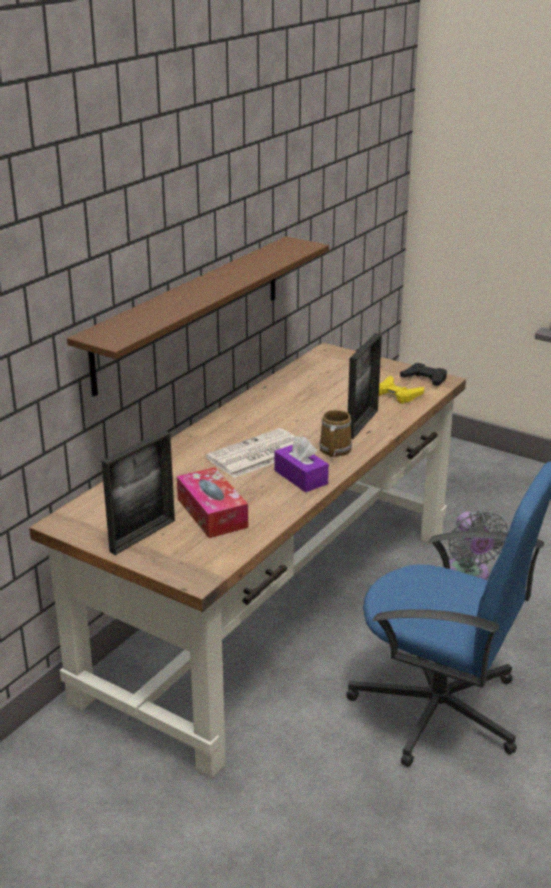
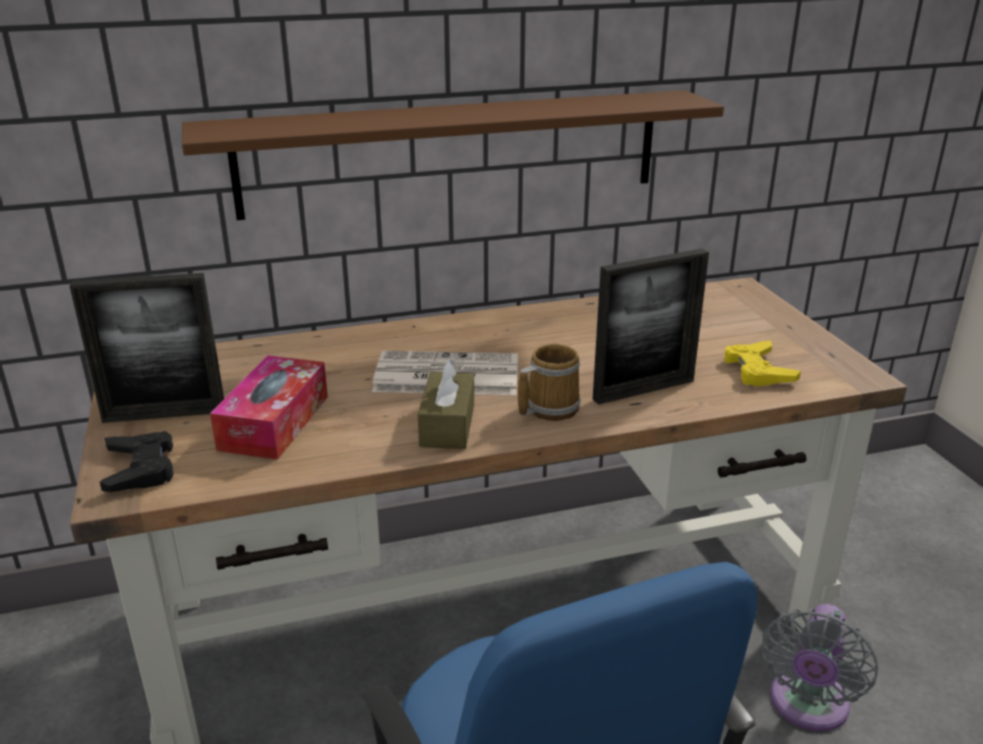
camera: 40 degrees right, 0 degrees up
(301, 477) = (447, 425): purple tissue box -> brown tissue box
(425, 379) = (833, 364): black game controller -> black game controller (140, 468)

